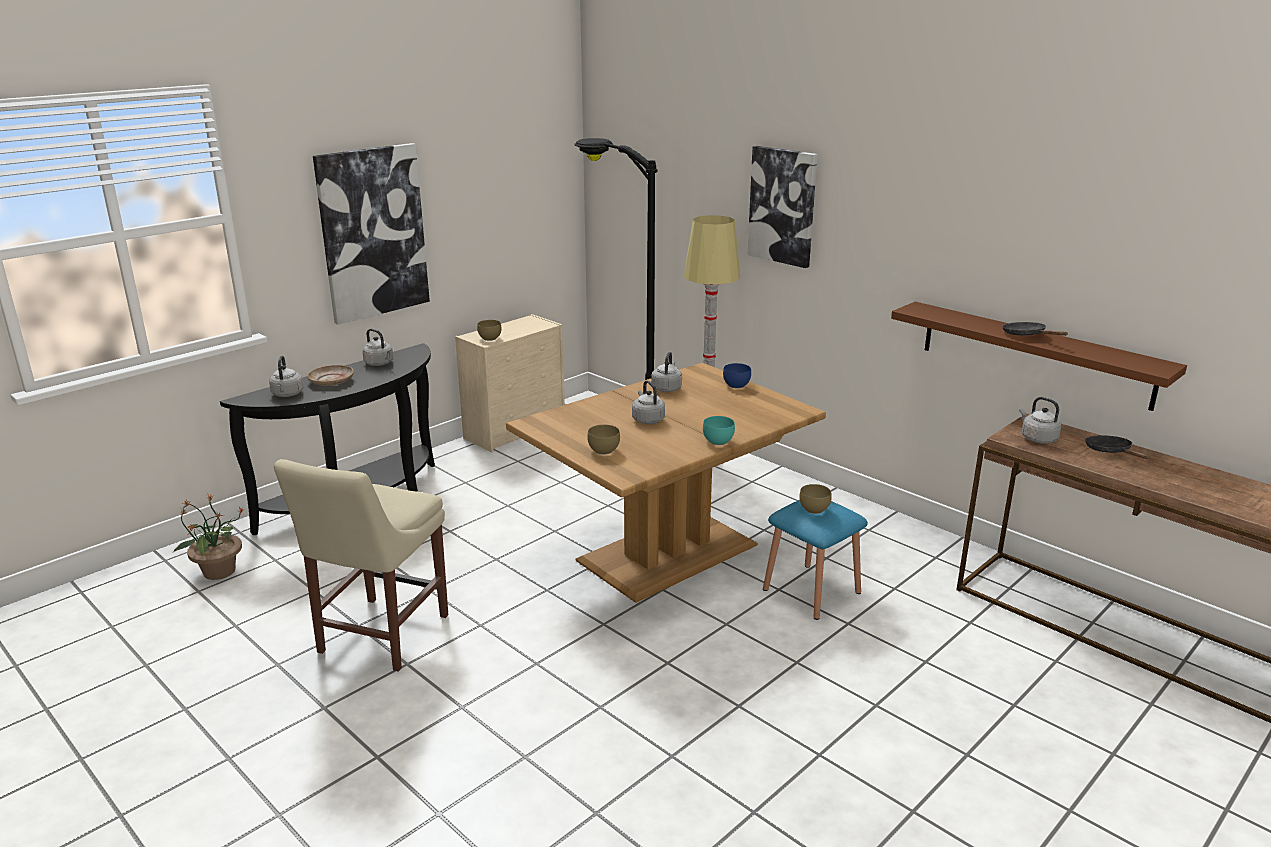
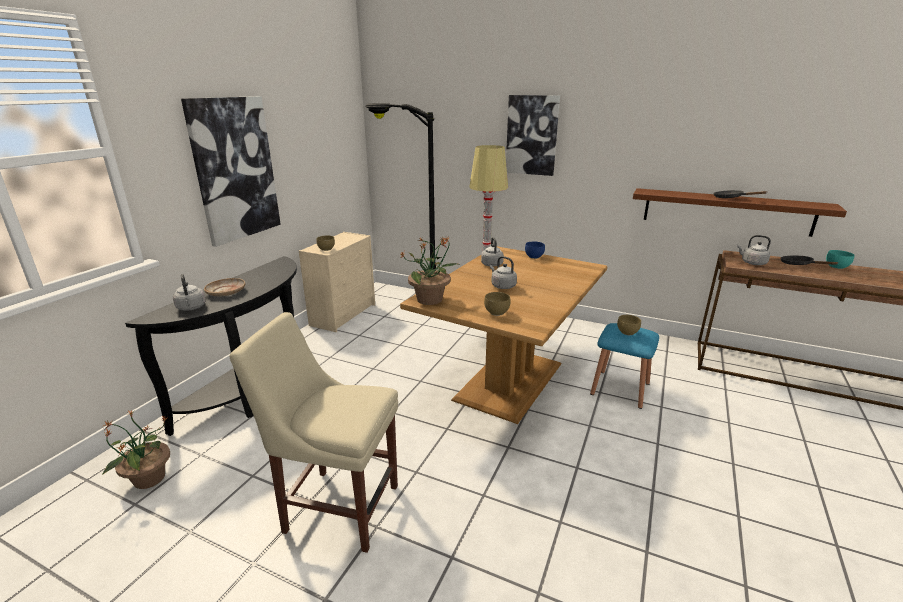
camera: 20 degrees left, 0 degrees up
(379, 637) = (337, 506): beige chair -> beige chair turned 105 degrees clockwise
(380, 363) = (259, 274): grey kettle -> none
(543, 423) = (430, 299): none -> potted plant
(717, 441) = (566, 293): turquoise bowl -> turquoise bowl (835, 267)

